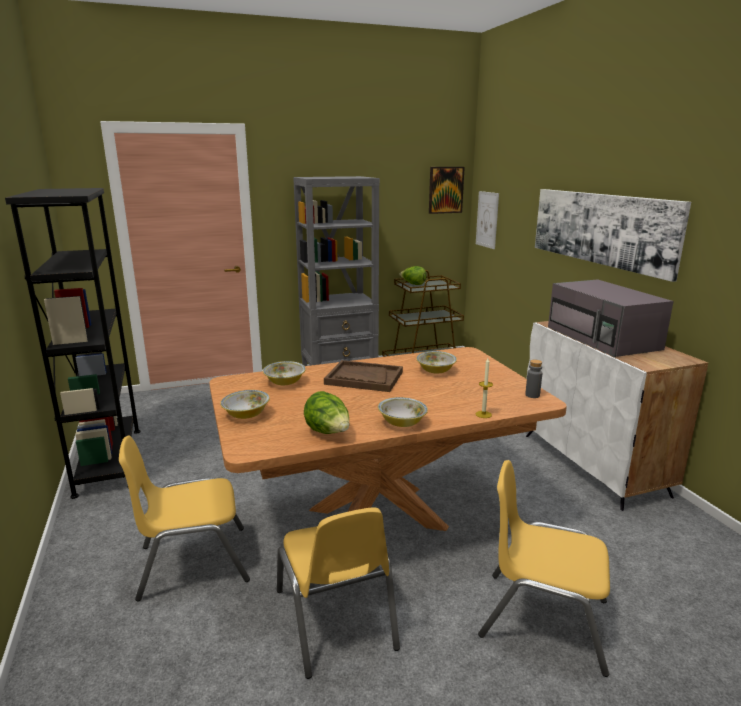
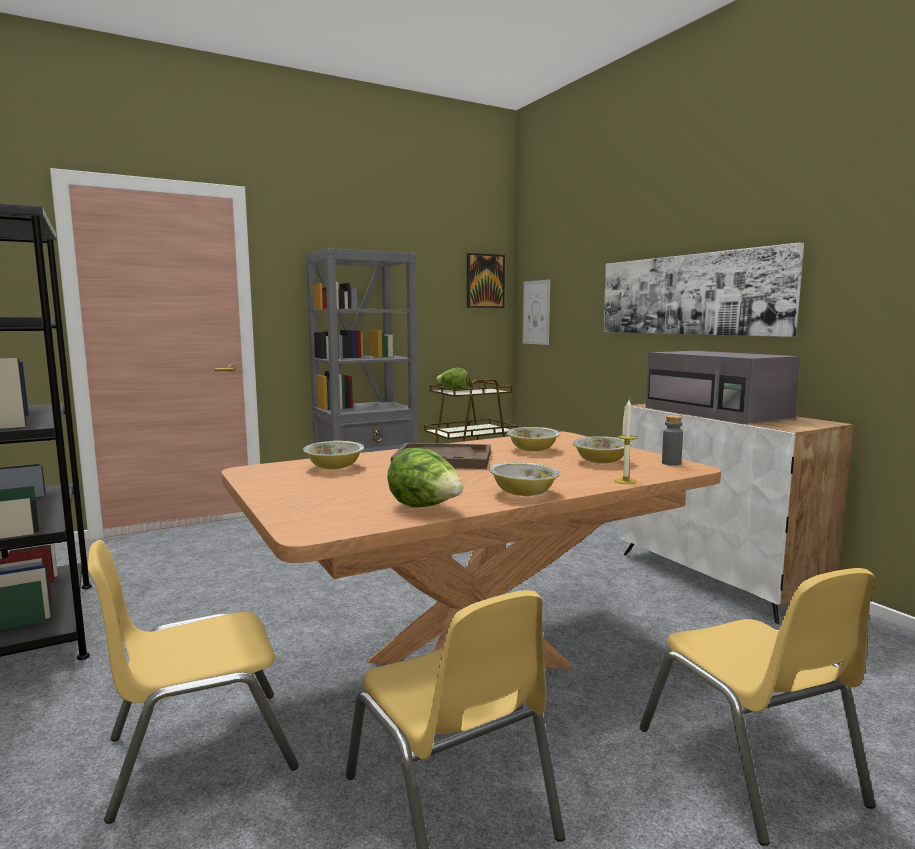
camera: 10 degrees left, 10 degrees down
(246, 414) = (292, 498): bowl -> bowl (601, 462)
(543, 619) = (749, 766): yellow chair -> yellow chair turned 120 degrees counterclockwise

